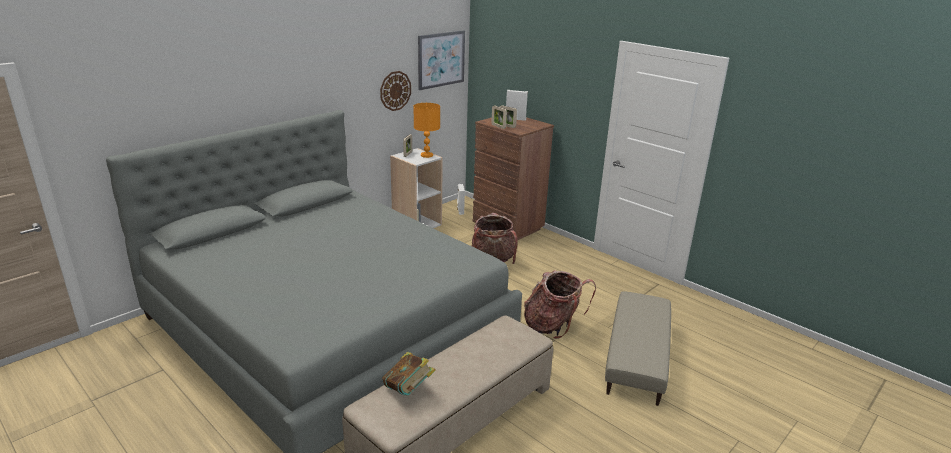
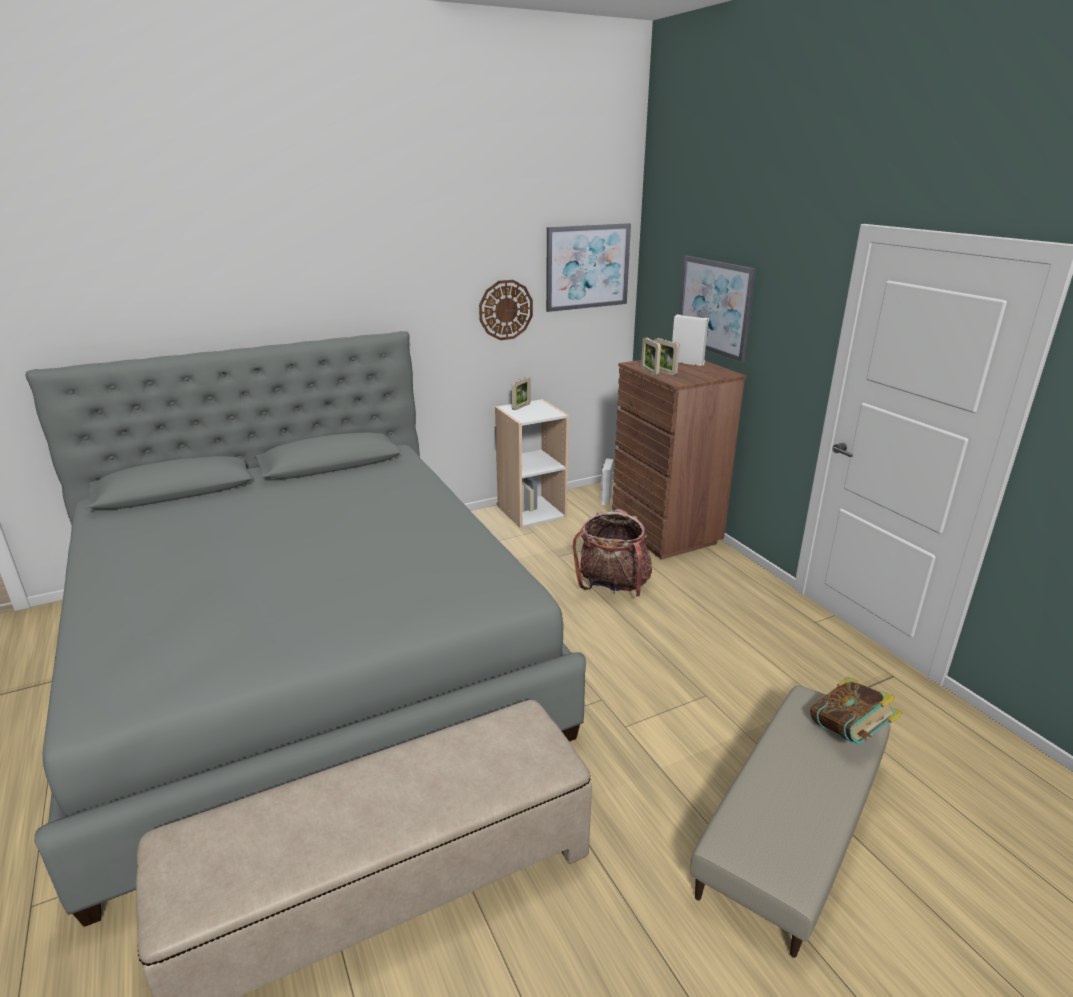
camera: 20 degrees right, 0 degrees up
(408, 389) = (267, 822): book -> book (849, 733)
(427, 155) = (548, 410): orange table lamp -> none
(529, 84) = (714, 307): none -> picture
(553, 325) = (657, 723): backpack -> none

